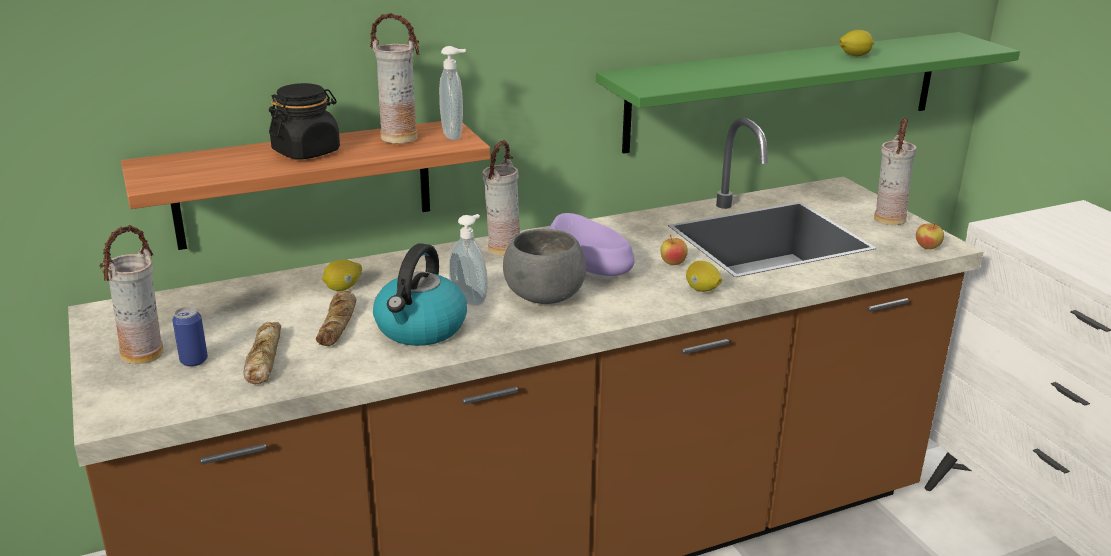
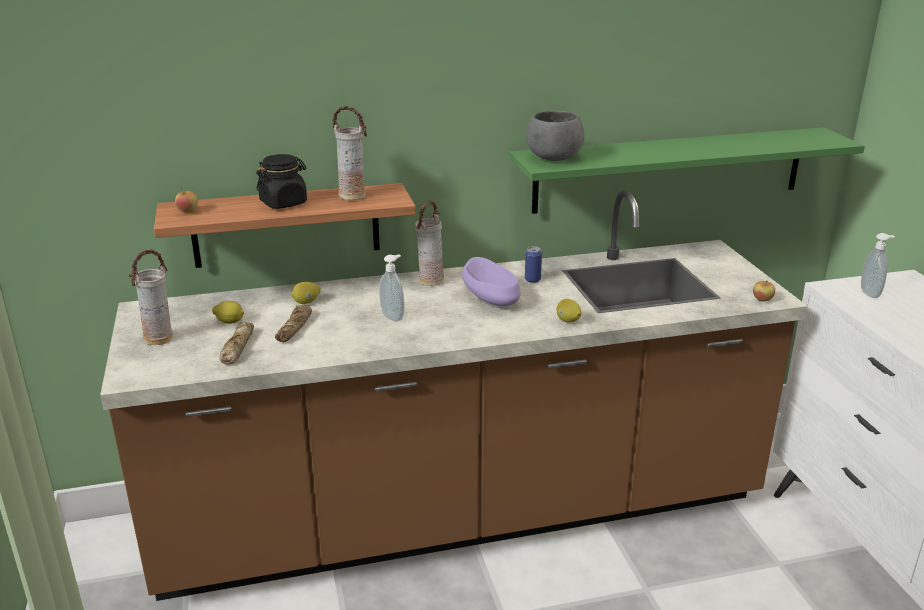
camera: 10 degrees right, 0 degrees up
(194, 361) = (191, 345): can -> can (532, 280)
(420, 328) = (351, 335): kettle -> none
(454, 135) = (393, 195): soap dispenser -> soap dispenser (871, 293)
(544, 297) = (448, 318): grey bowl -> grey bowl (554, 158)
(673, 263) = (554, 299): apple -> apple (188, 211)
(854, 56) = (721, 145): lemon -> lemon (230, 322)
(887, 219) = (740, 276): vase -> none

